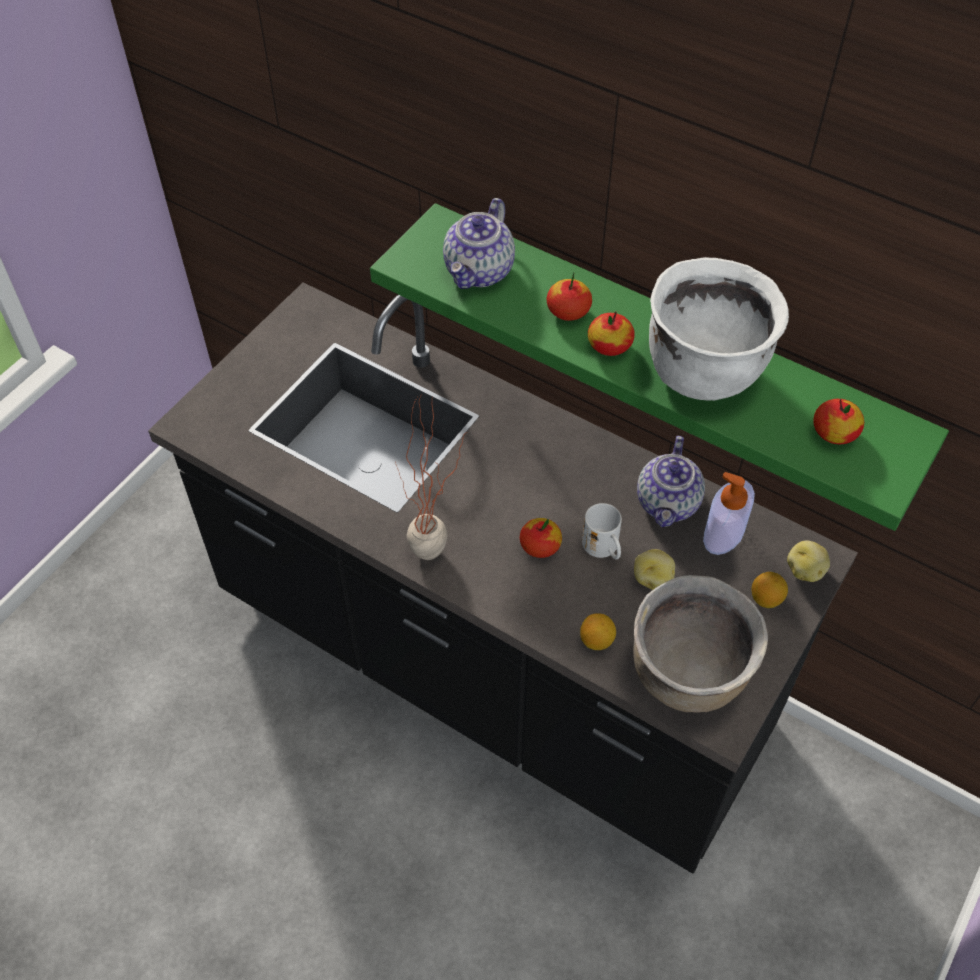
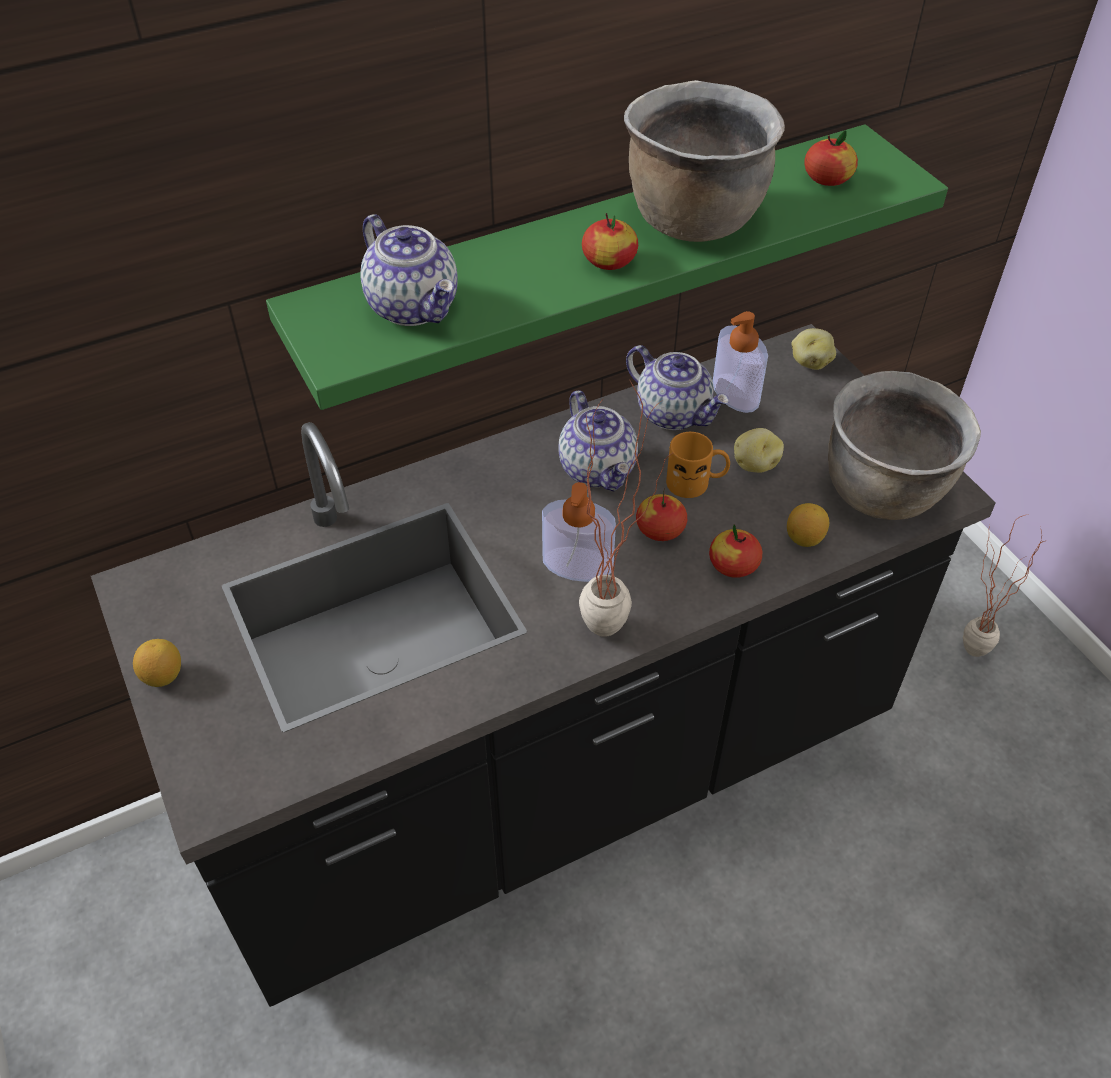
camera: 60 degrees left, 5 degrees down
(474, 512) = (577, 564): none -> soap dispenser
(568, 311) = (535, 269): apple -> apple (733, 565)
(573, 483) = (598, 469): none -> teapot
(604, 548) = (696, 482): white mug -> orange mug
(704, 371) = (693, 218): white cooking pot -> brown cooking pot
(766, 599) = (826, 400): lemon -> lemon (163, 675)
(827, 926) = (963, 649): none -> potted plant

